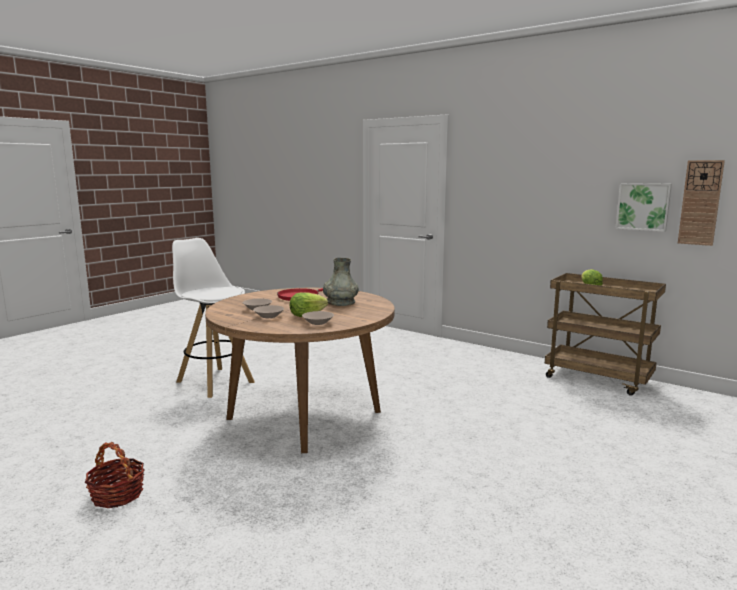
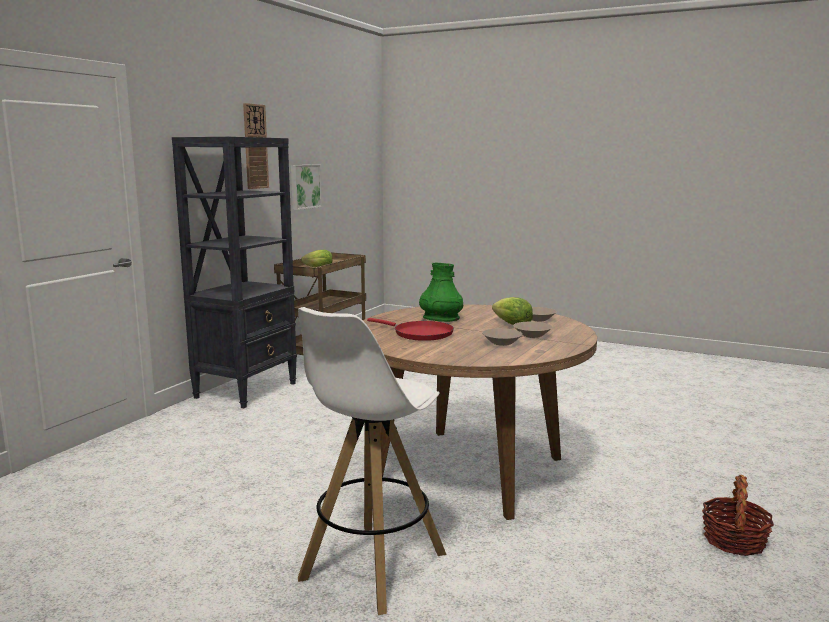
camera: 100 degrees left, 0 degrees up
(340, 302) = (441, 319): grey vase -> green vase
(486, 355) = (247, 390): none -> black bookcase
(700, 203) = (330, 179): wall clock -> wall clock (255, 146)

